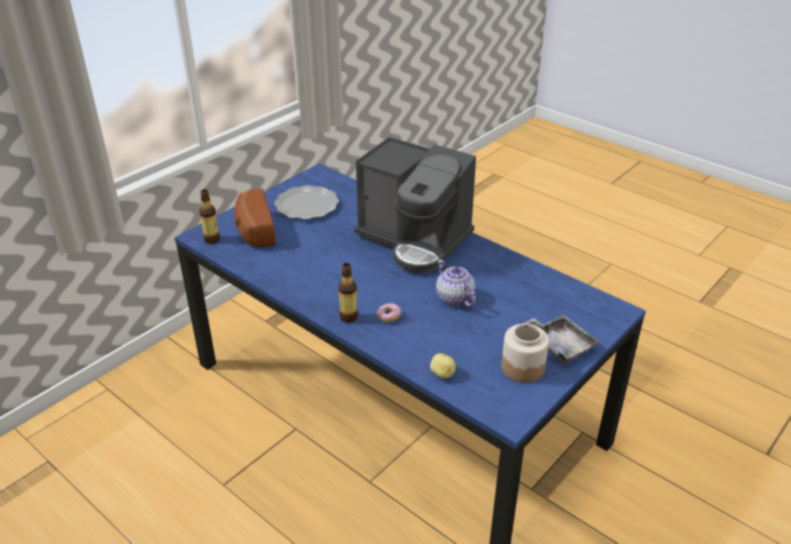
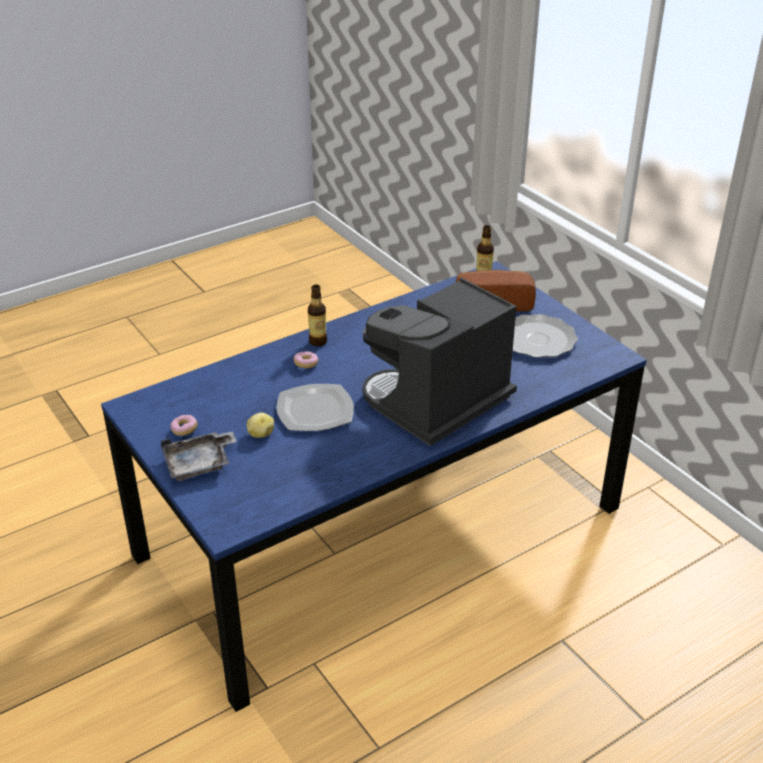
camera: 105 degrees right, 0 degrees up
(442, 374) = (207, 380): potato -> potato (260, 434)
(454, 298) = (314, 410): teapot -> plate
(522, 367) = (184, 430): jar -> donut

